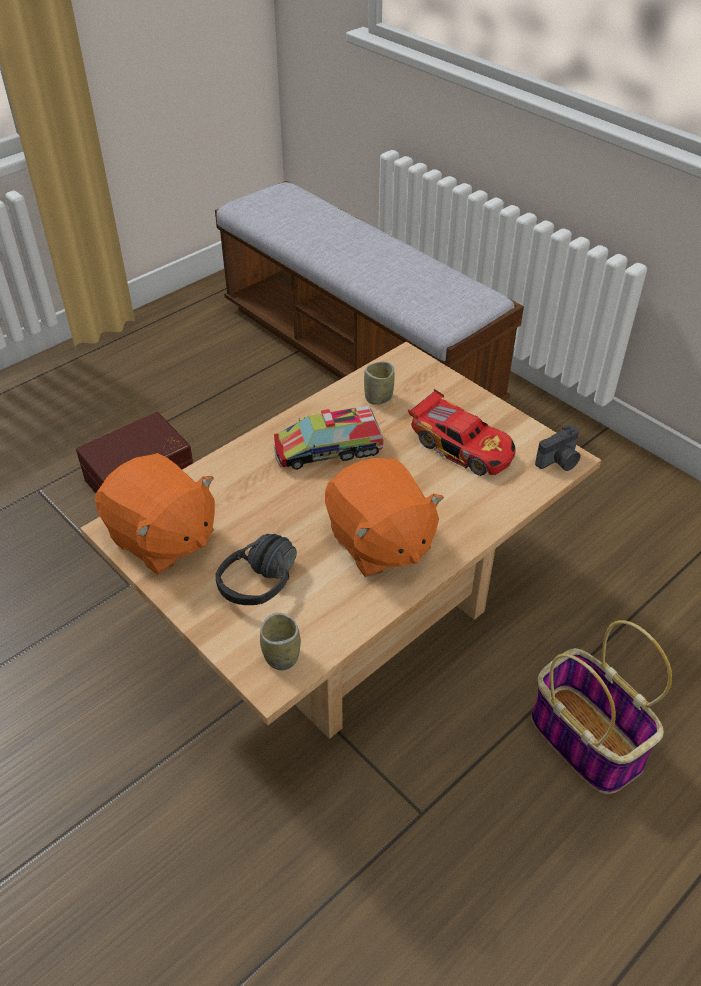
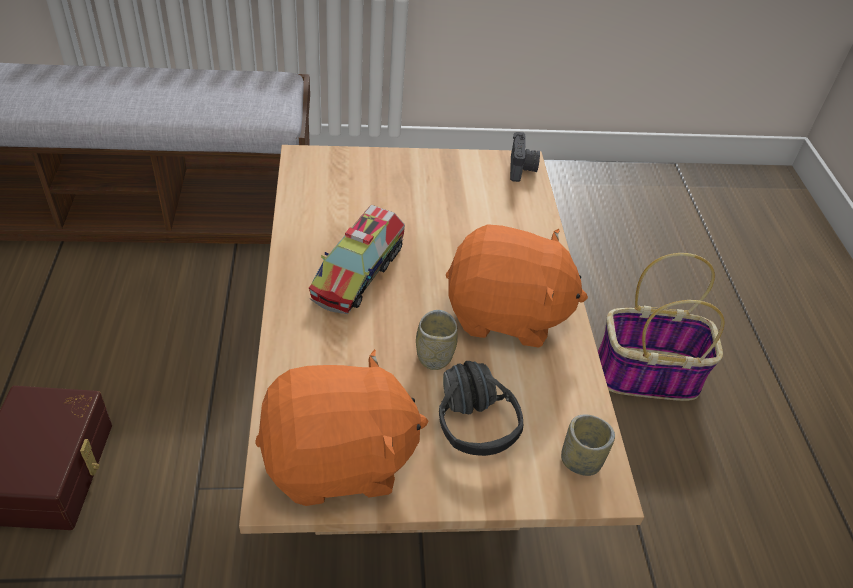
camera: 55 degrees left, 0 degrees up
(378, 397) = (331, 203): cup -> cup (434, 356)
(462, 446) = (449, 200): toy car -> none

